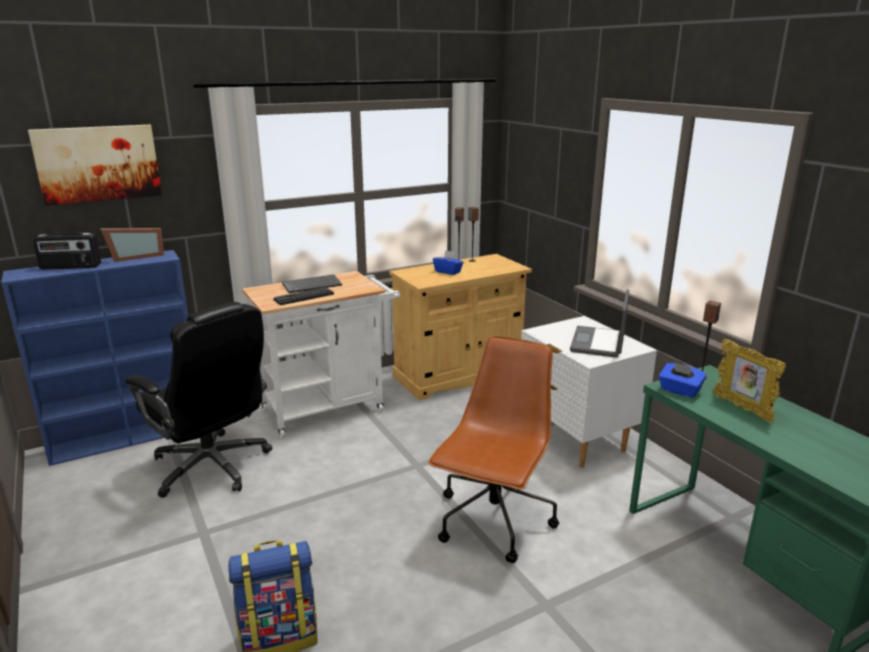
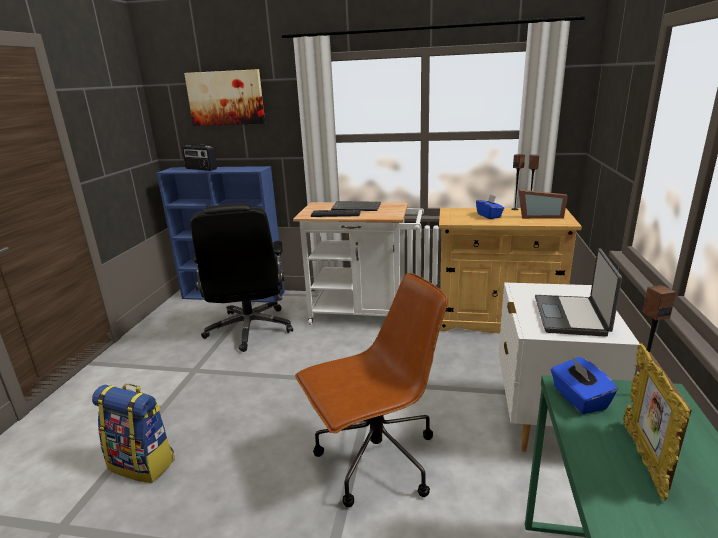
camera: 40 degrees right, 0 degrees up
(135, 257) = (242, 167): picture frame -> picture frame (539, 216)
(599, 343) = (572, 316): laptop -> laptop turned 45 degrees counterclockwise

